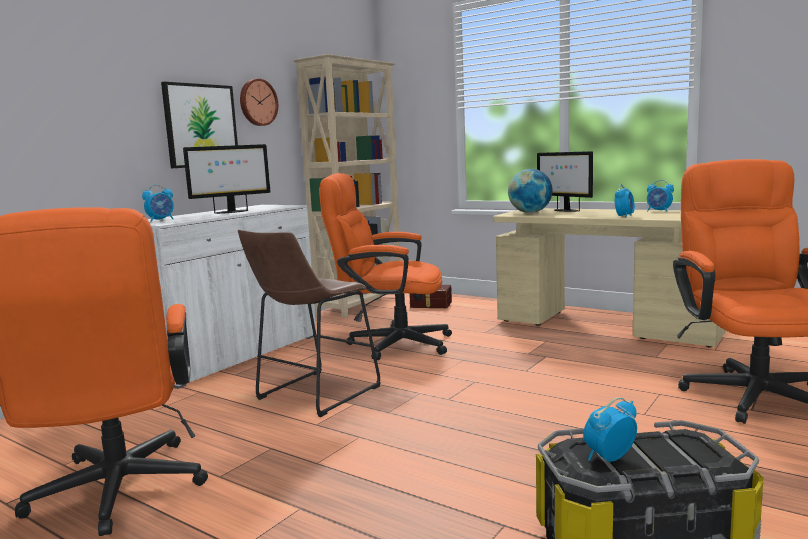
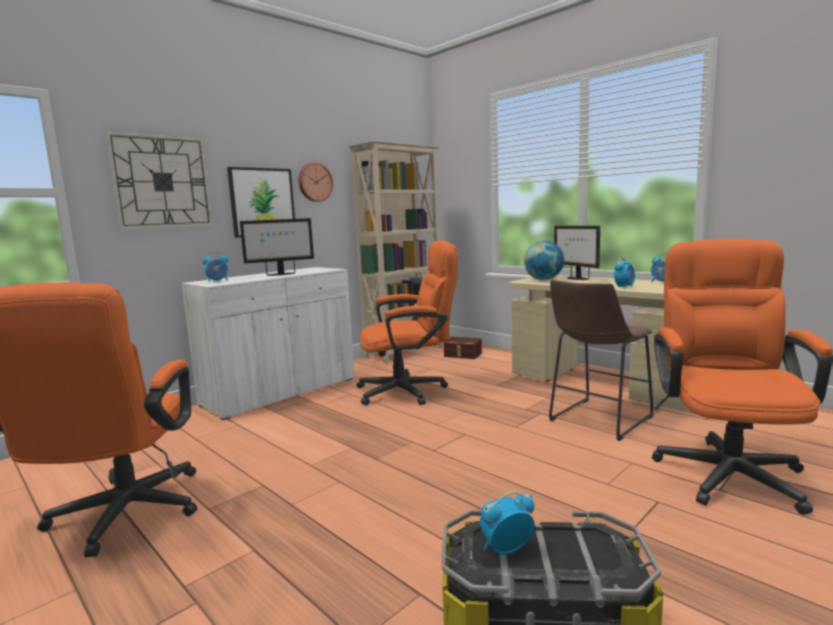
camera: 10 degrees right, 0 degrees up
(88, 98) = (162, 182): none -> wall clock
(313, 395) = (323, 435): brown stool -> brown stool (597, 420)
(390, 344) = (410, 391): orange office chair -> orange office chair turned 150 degrees clockwise

